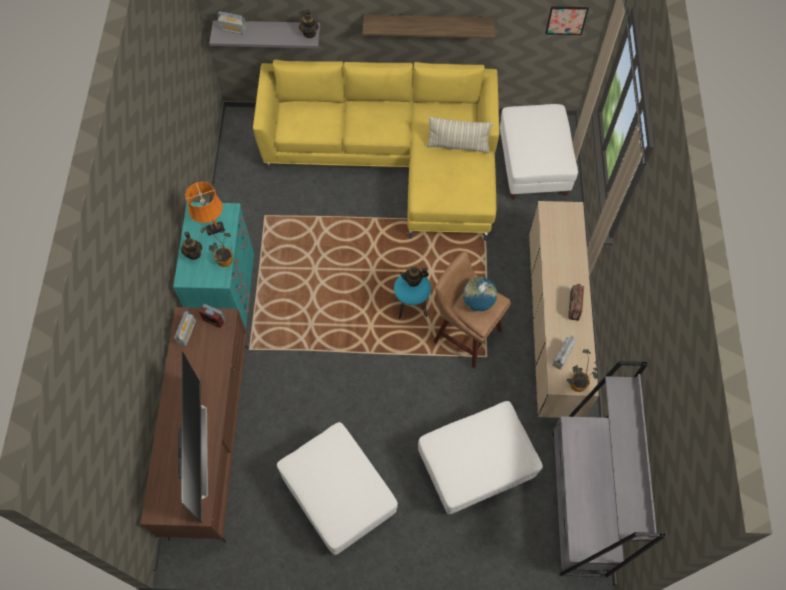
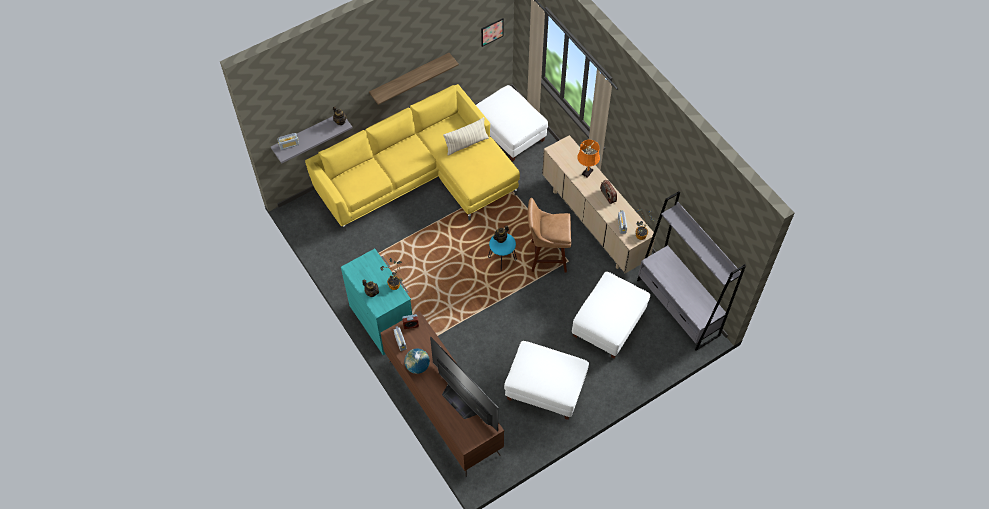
camera: 35 degrees left, 5 degrees down
(213, 229) = (371, 272): orange table lamp -> orange table lamp (586, 173)
(478, 301) = (553, 224): globe -> globe (417, 366)

